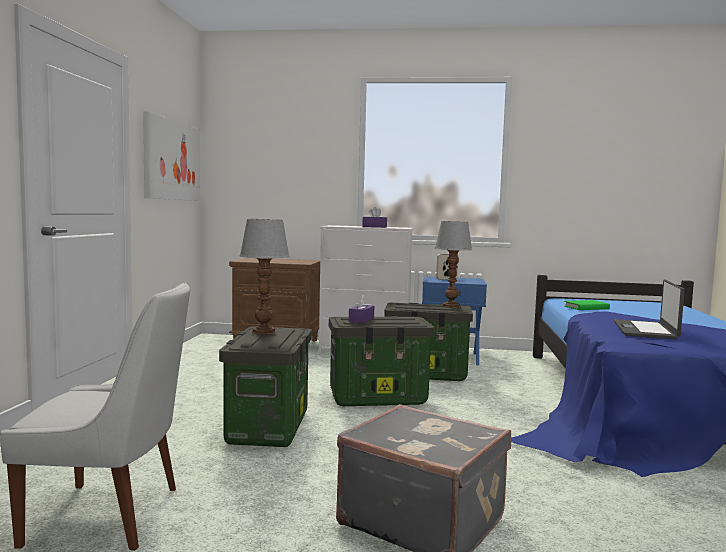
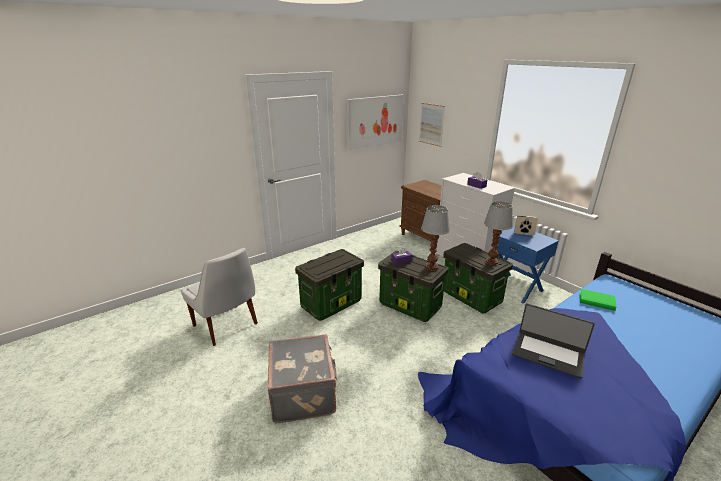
camera: 45 degrees right, 20 degrees up
(251, 171) = (431, 124): none -> picture
(264, 332) = (334, 258): table lamp -> table lamp (432, 267)
(646, 330) = (548, 353): laptop -> laptop turned 120 degrees counterclockwise

